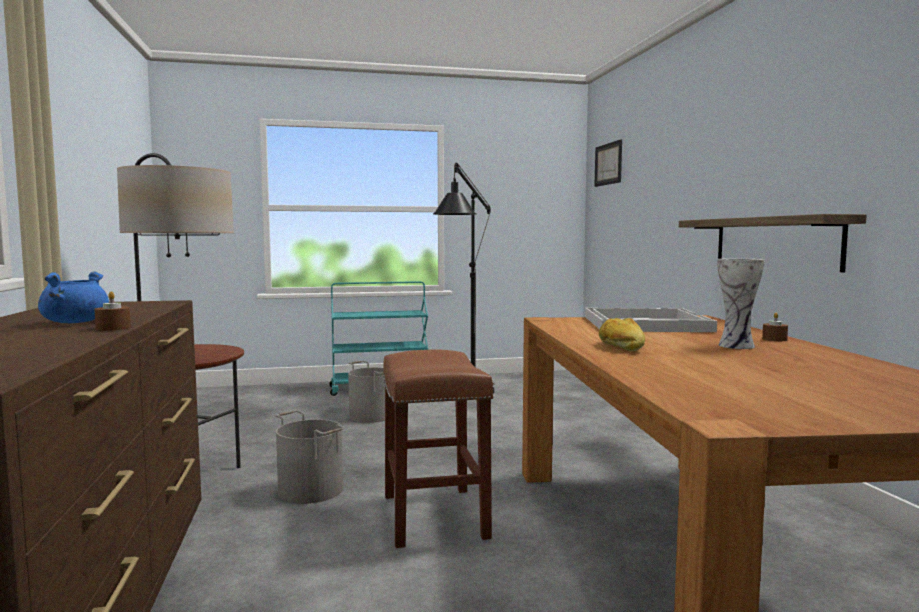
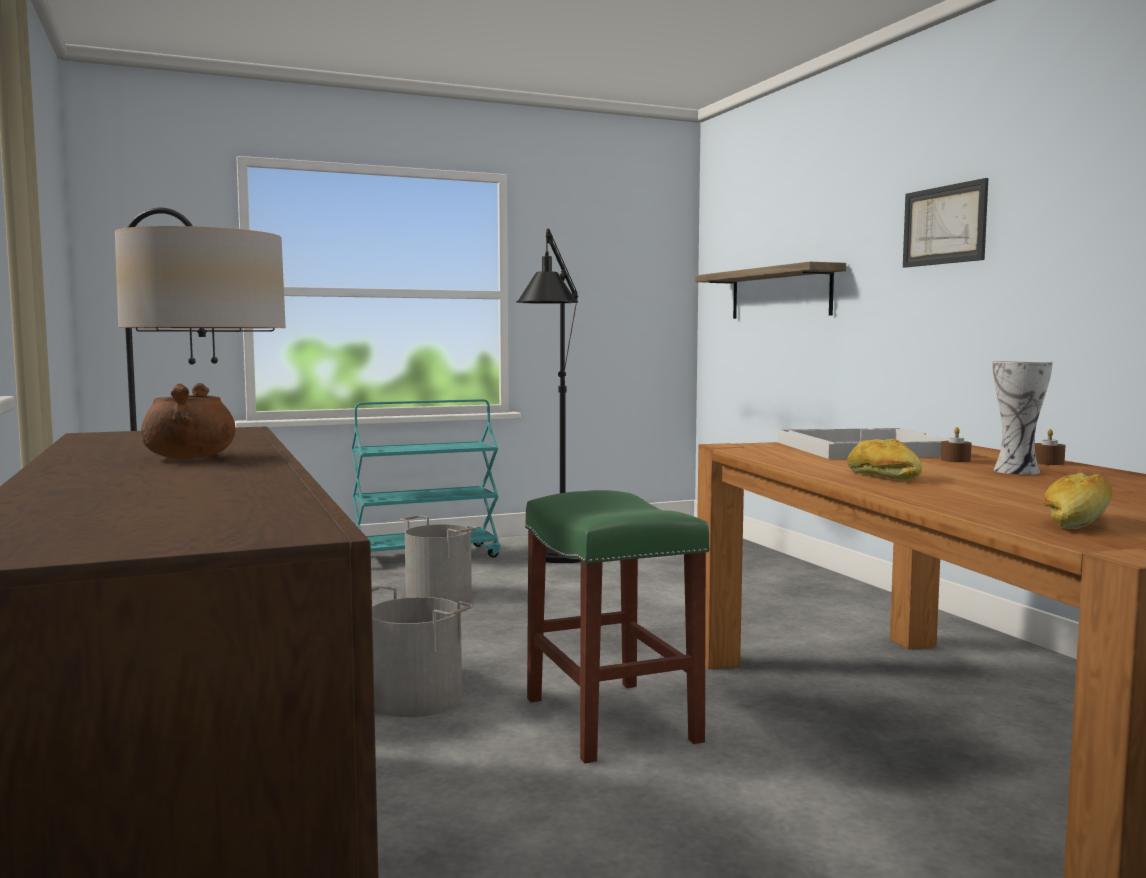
camera: 10 degrees left, 0 degrees up
(75, 322) = (189, 457): blue cooking pot -> brown cooking pot
(113, 328) = (272, 463): brown candle -> brown candle (955, 460)
(433, 515) = (608, 719): brown stool -> green stool
(608, 164) = (738, 234): picture -> picture (944, 225)
(717, 393) = (1076, 522): none -> bread
(774, 242) = (1002, 342): shelf -> shelf (780, 293)

